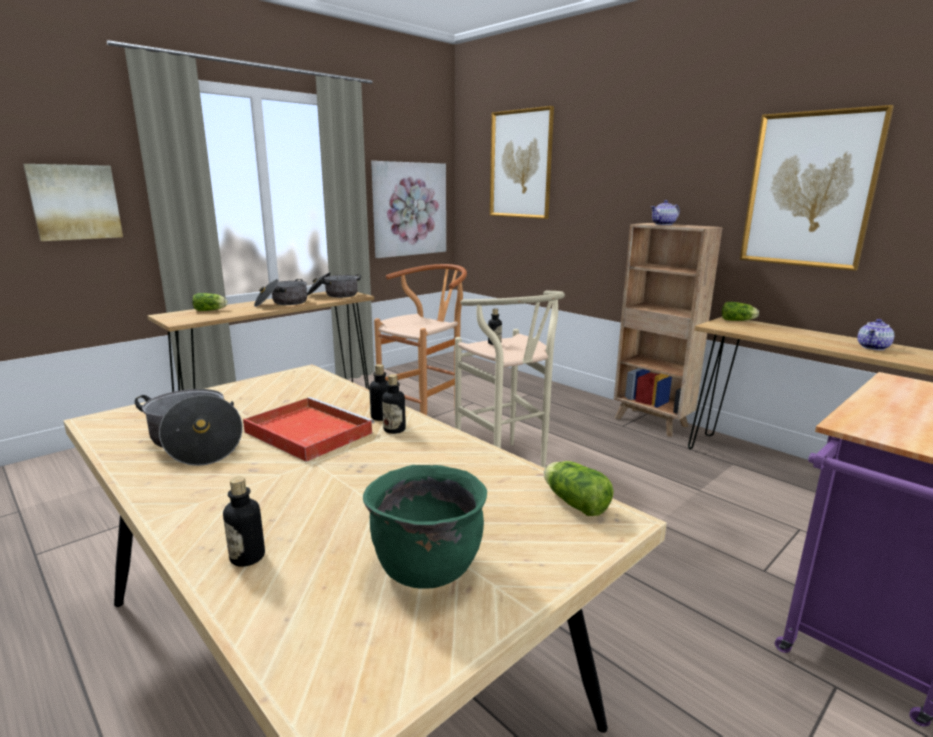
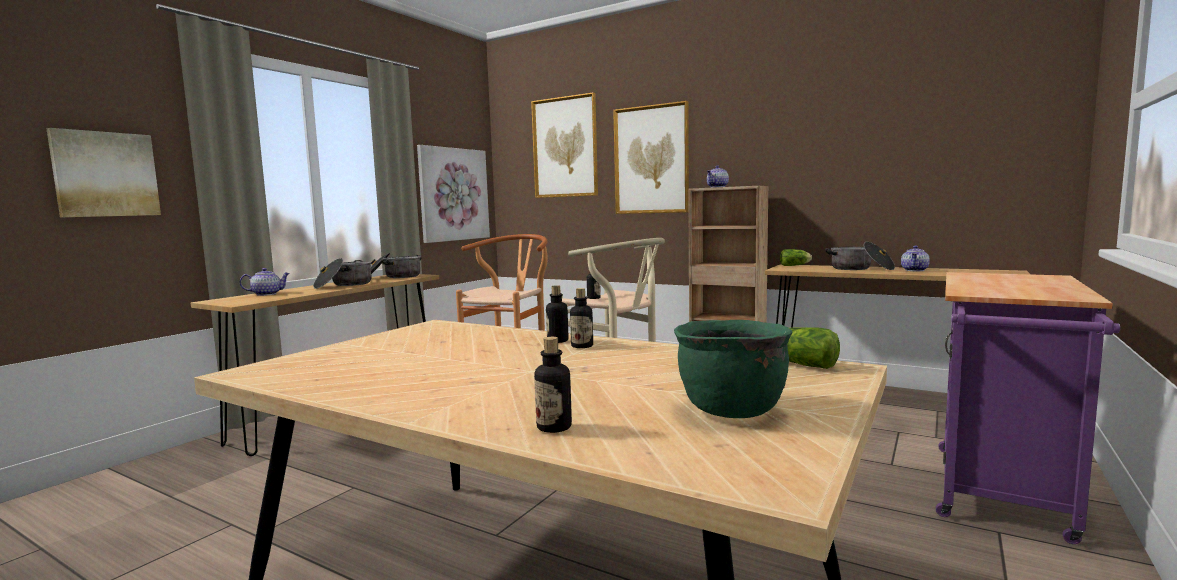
camera: 15 degrees left, 10 degrees down
(194, 443) = (383, 374): cooking pot -> cooking pot (860, 268)
(211, 310) = (267, 294): lettuce -> teapot
(306, 432) = (495, 356): red tray -> none
(810, 190) = (836, 149): picture -> picture (651, 160)

